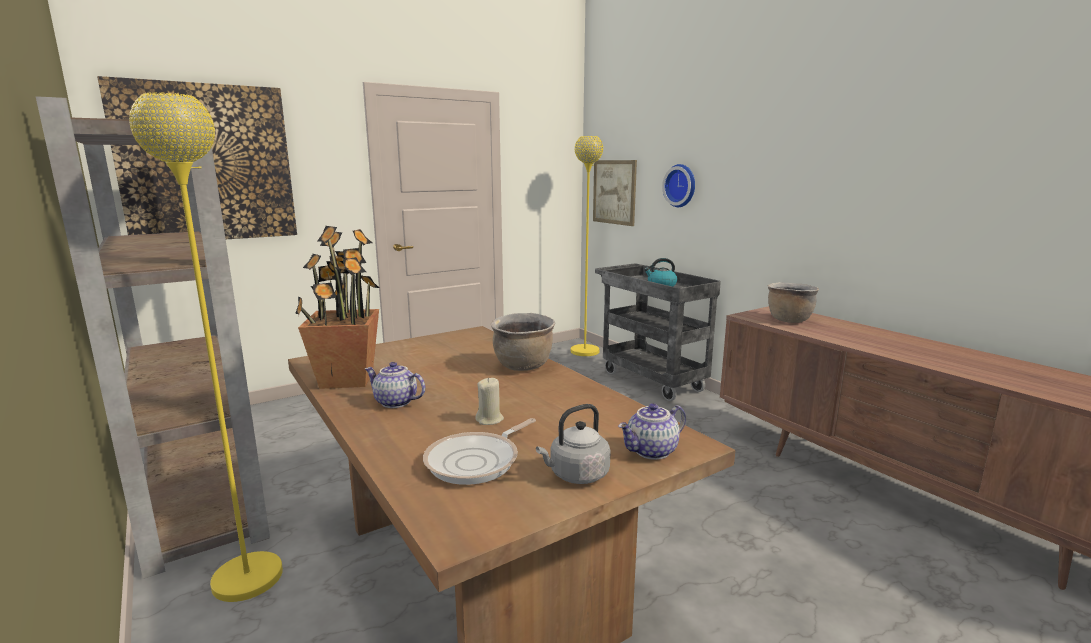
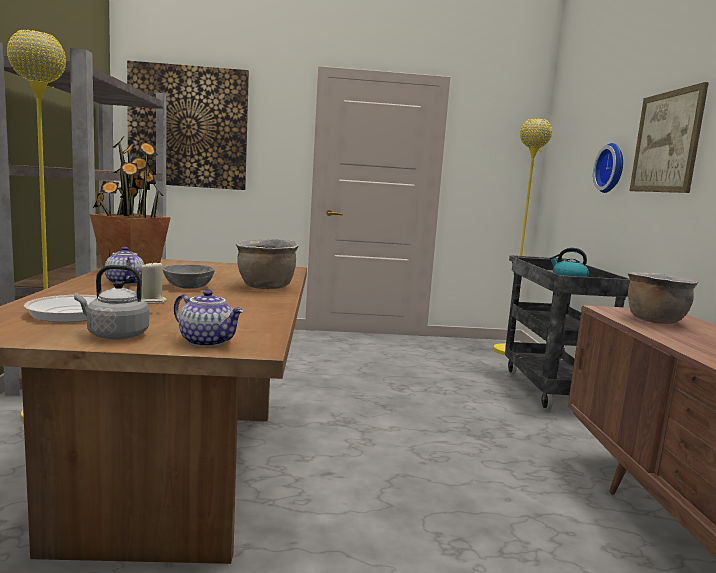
camera: 30 degrees right, 5 degrees down
(463, 387) = (189, 286): none -> grey bowl
(614, 192) = (561, 181): picture -> picture (666, 142)
(652, 452) = (208, 341): teapot -> teapot turned 150 degrees counterclockwise

